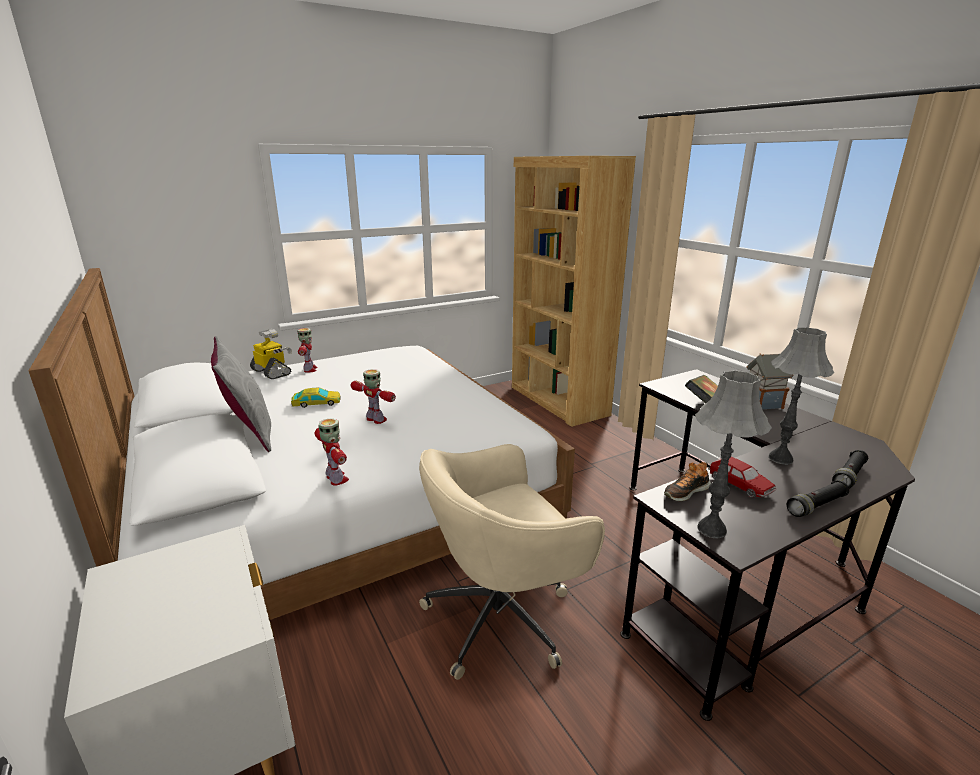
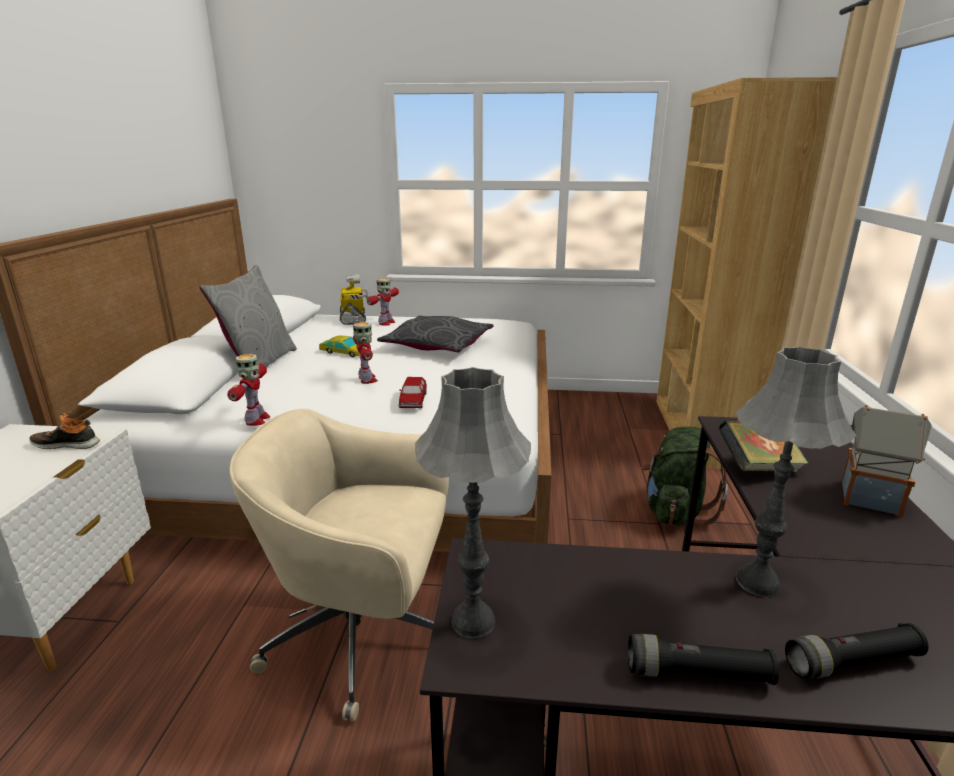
camera: 35 degrees right, 0 degrees up
(387, 378) = (437, 345): none -> grey pillow
(595, 455) = (675, 511): none -> green backpack
(686, 491) = (524, 562): shoe -> shoe (67, 444)
(740, 485) = (620, 588): toy car -> toy car (413, 401)

